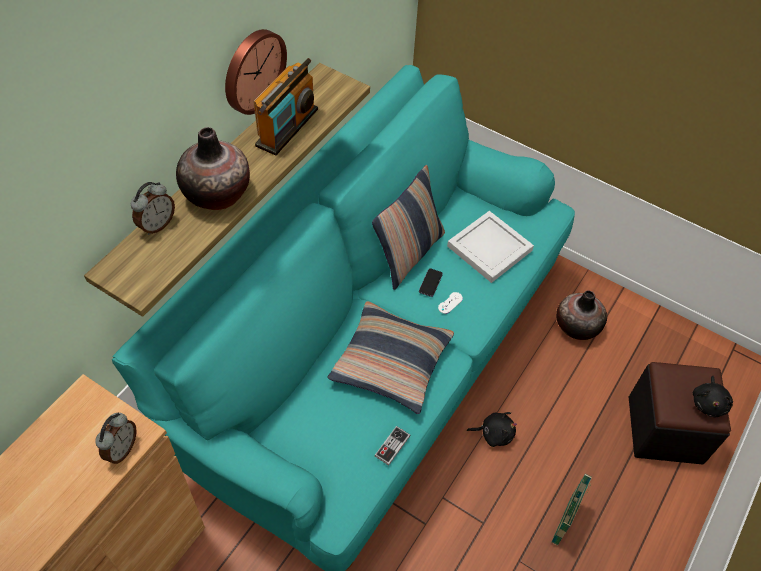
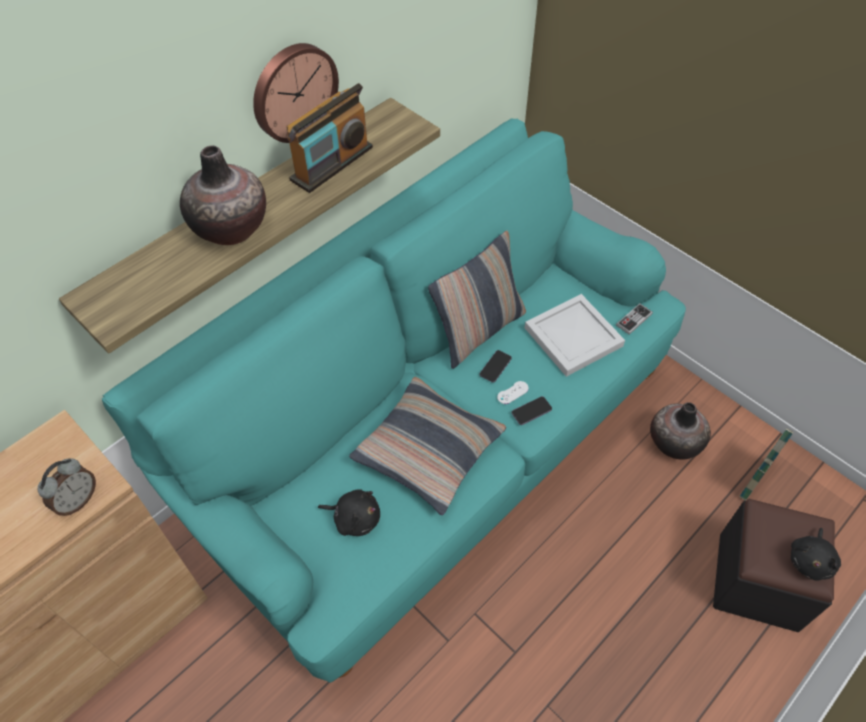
camera: 15 degrees right, 0 degrees up
(156, 225) = (154, 253): alarm clock -> none
(392, 446) = (405, 547): game controller -> game controller (634, 320)
(469, 316) = (531, 411): none -> phone
(494, 433) = (550, 550): black plush toy -> black plush toy (354, 518)
(564, 521) = (611, 669): basket -> basket (754, 480)

